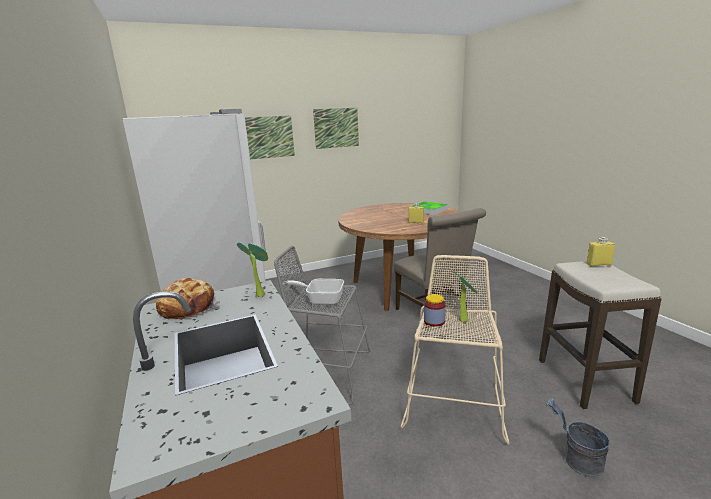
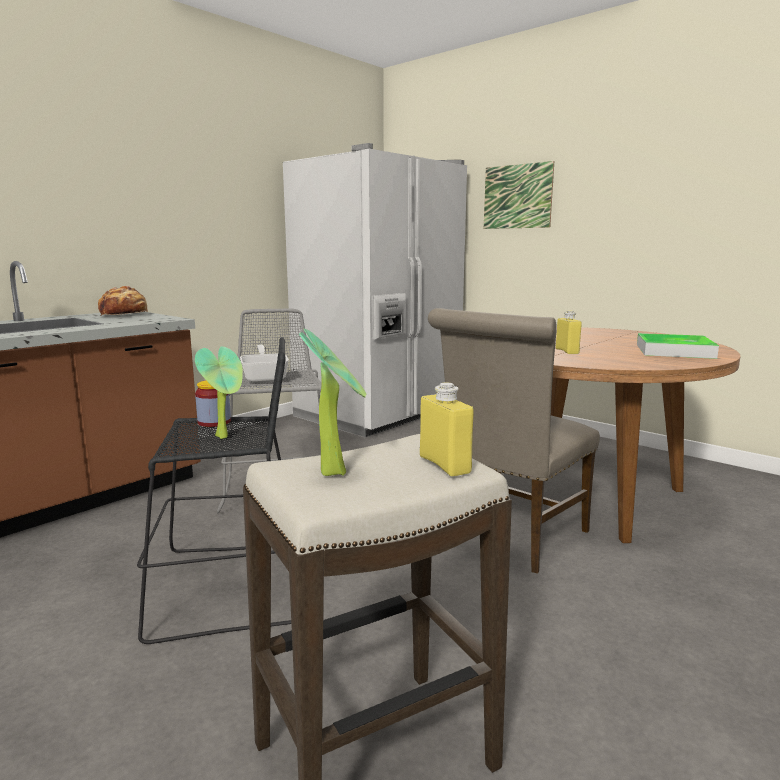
camera: 65 degrees right, 5 degrees down
(260, 294) = (152, 320): potted plant -> potted plant (336, 471)
(336, 128) = (631, 180): picture -> none
(454, 408) = (226, 587): beige stool -> black stool
(576, 459) = (104, 726): grey bucket -> none

